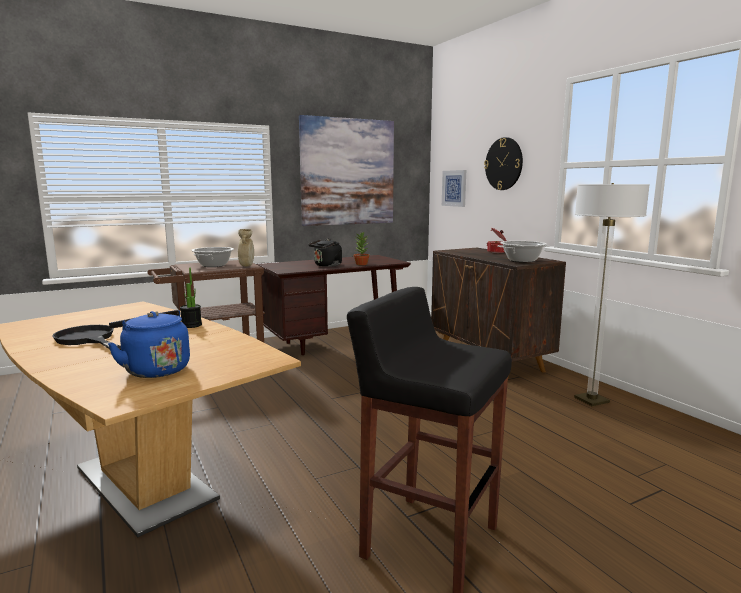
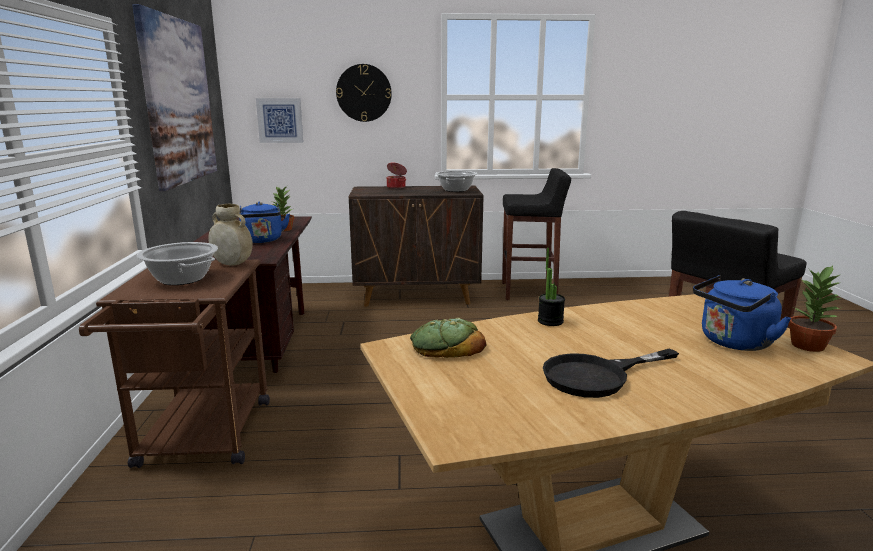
camera: 65 degrees left, 5 degrees up
(140, 312) = (446, 345): none -> bread
(150, 394) = (808, 346): none -> potted plant
(326, 266) = (263, 240): black kettle -> blue kettle
(591, 400) = (529, 291): floor lamp -> black stool

